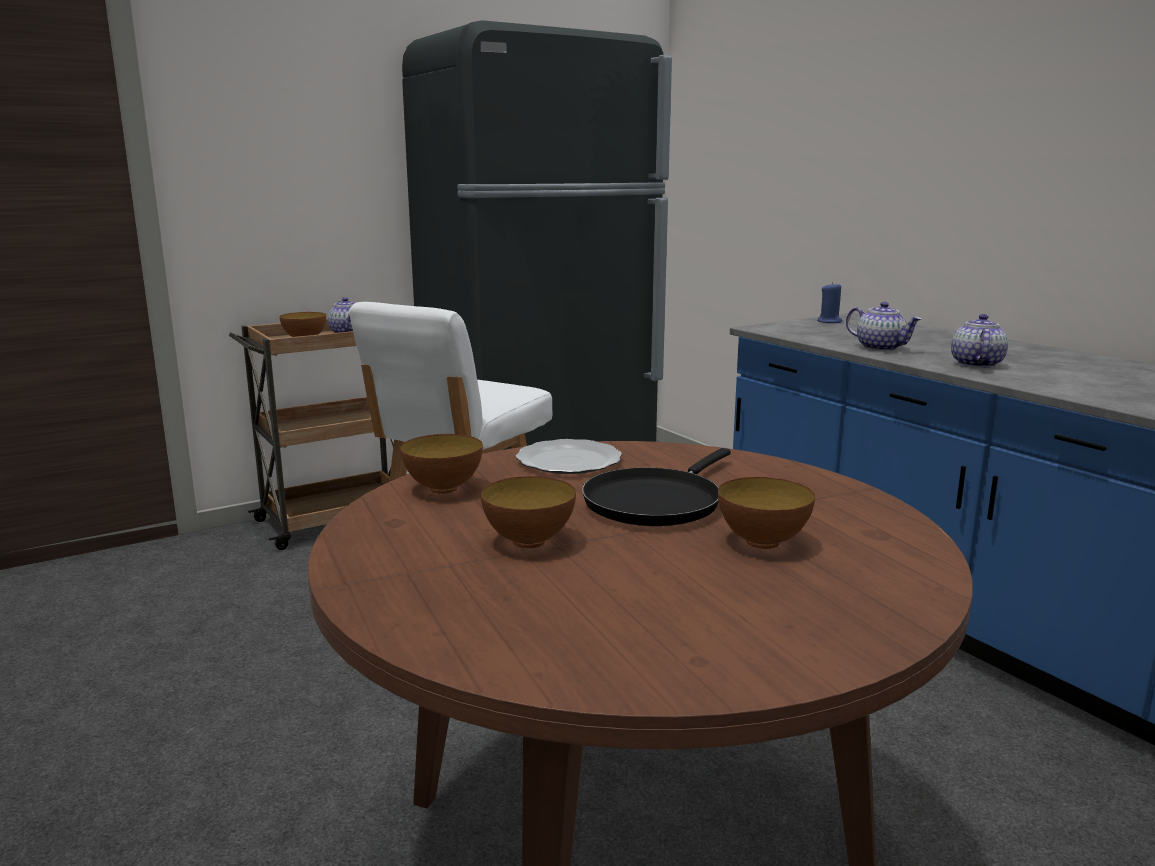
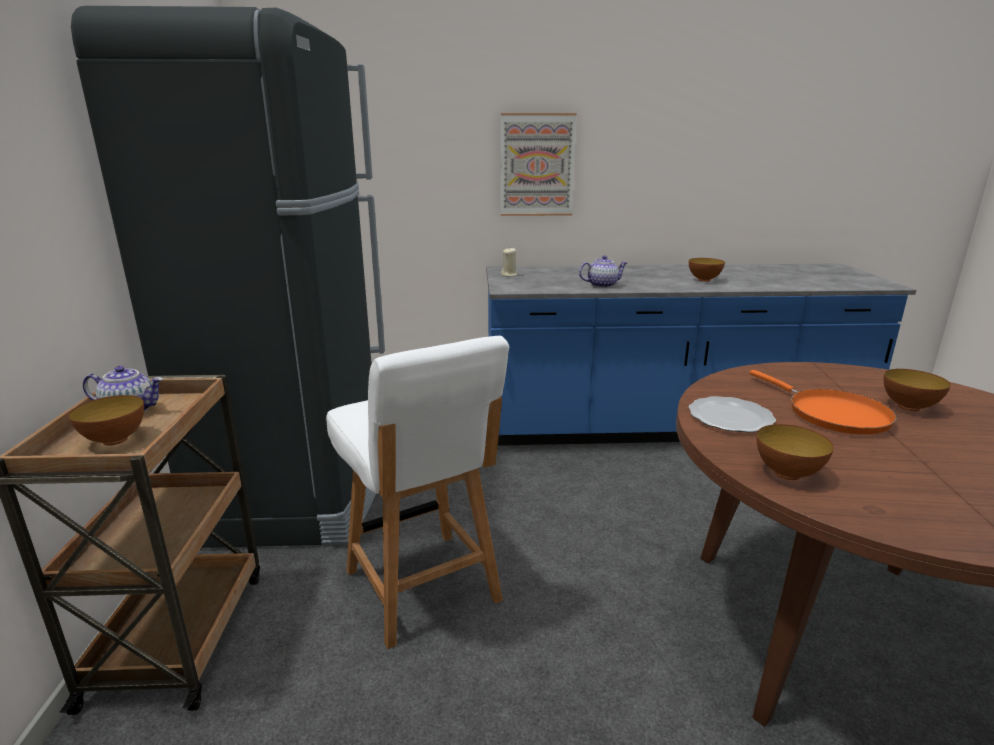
camera: 60 degrees left, 5 degrees up
(529, 541) = (916, 467): bowl -> bowl (704, 280)
(656, 502) = (831, 414): black frying pan -> orange frying pan
(829, 321) = (509, 275): blue candle -> beige candle
(931, 172) = (537, 165): none -> picture
(975, 364) = (663, 283): teapot -> none

